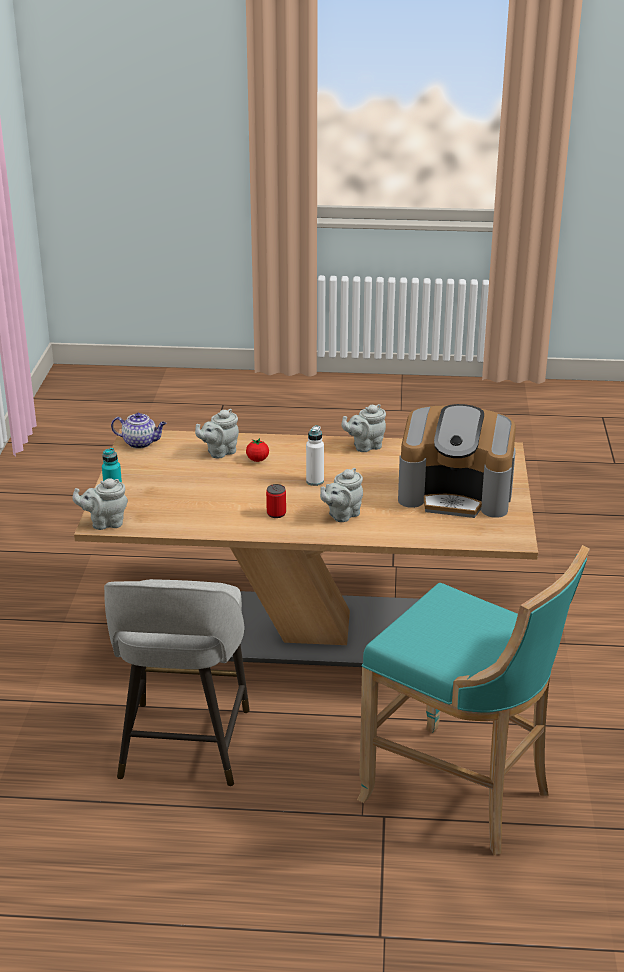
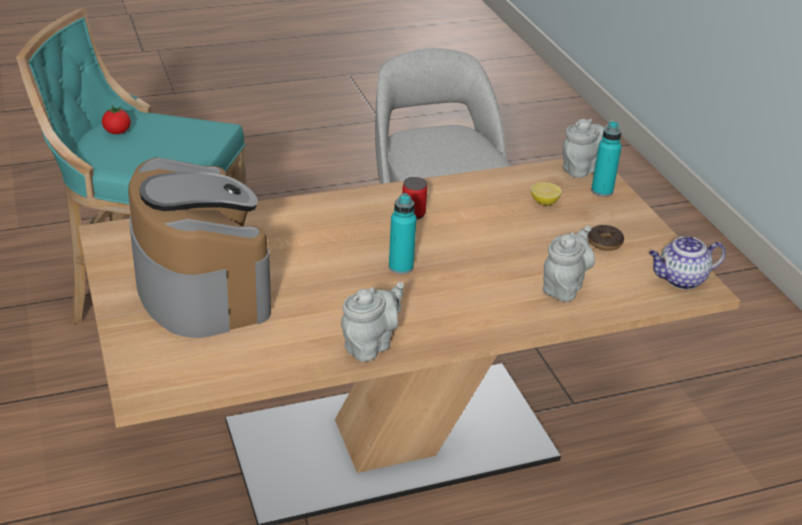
camera: 155 degrees right, 5 degrees up
(160, 471) = (605, 242): none -> donut
(168, 504) = (544, 202): none -> lemon
(257, 460) = (503, 285): tomato -> tomato (117, 132)
(315, 481) = (401, 267): white bottle -> turquoise bottle
(342, 515) = (335, 226): grey teapot -> none
(456, 494) = (200, 286): coffee machine -> coffee machine turned 75 degrees clockwise

